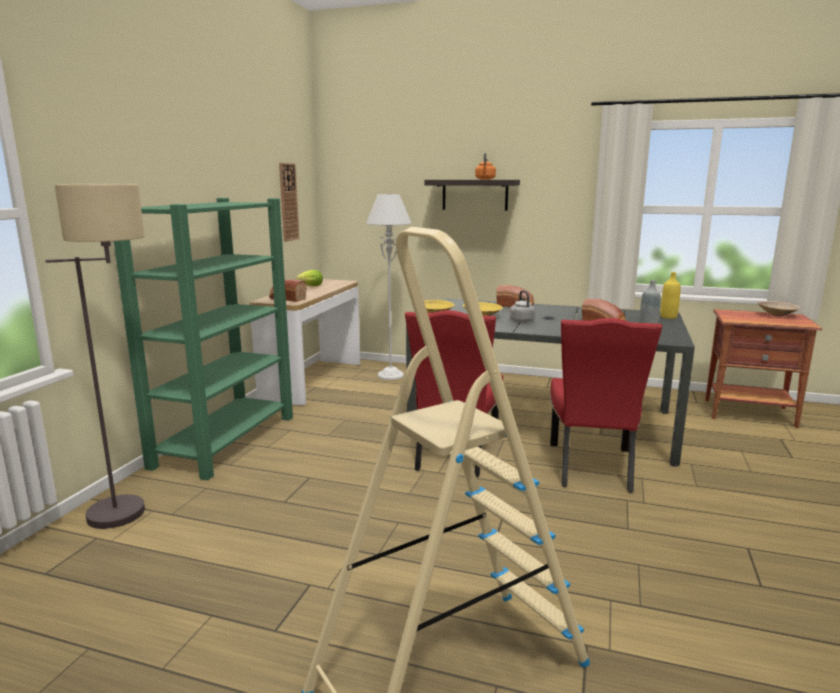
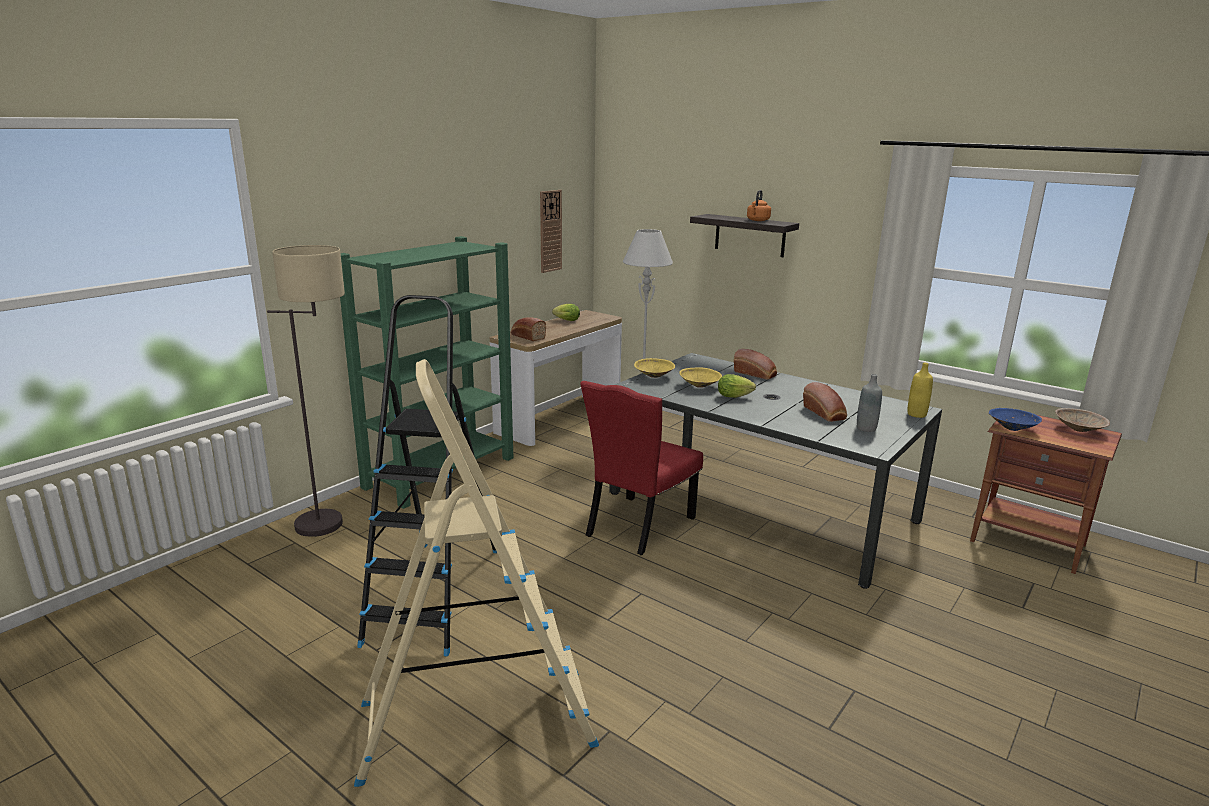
camera: 20 degrees right, 5 degrees up
(302, 555) = (434, 594): none -> black step ladder
(521, 321) = (736, 396): grey kettle -> lettuce
(592, 465) = (769, 568): red chair -> none
(736, 319) = (1011, 428): none -> blue bowl

